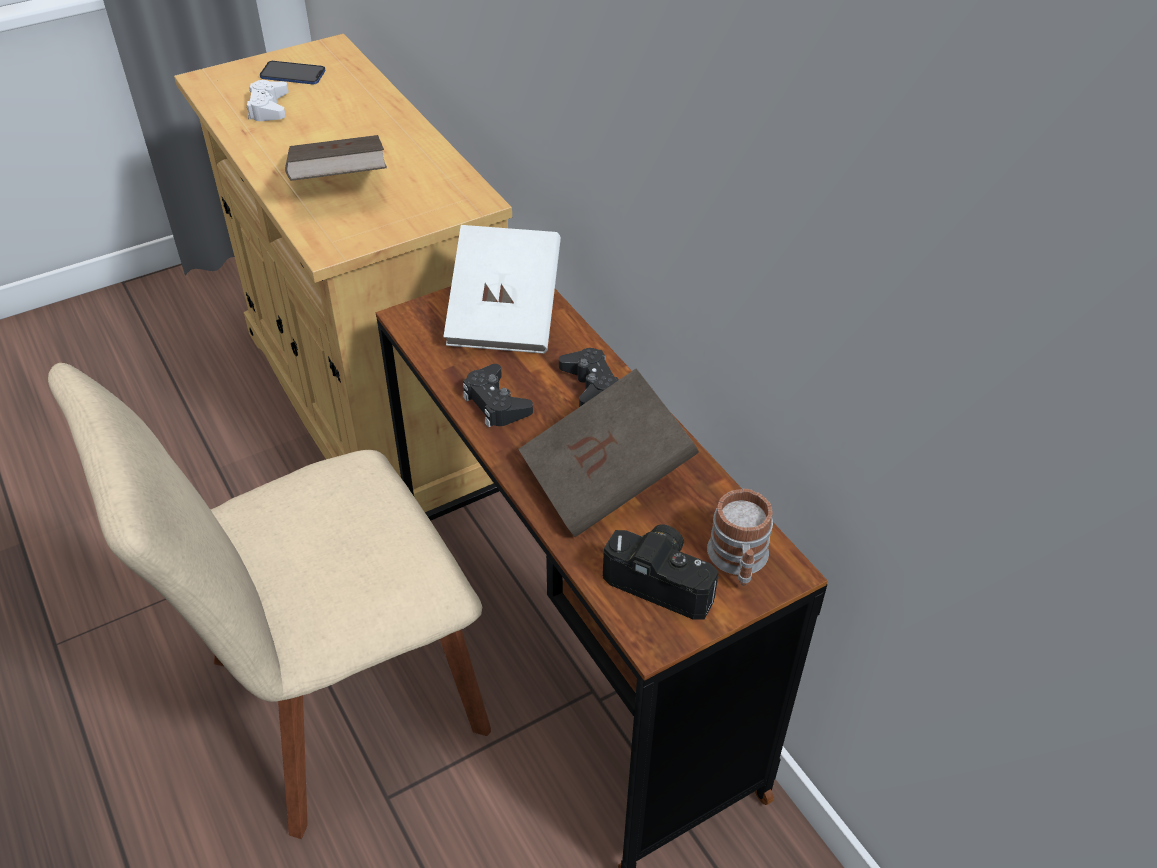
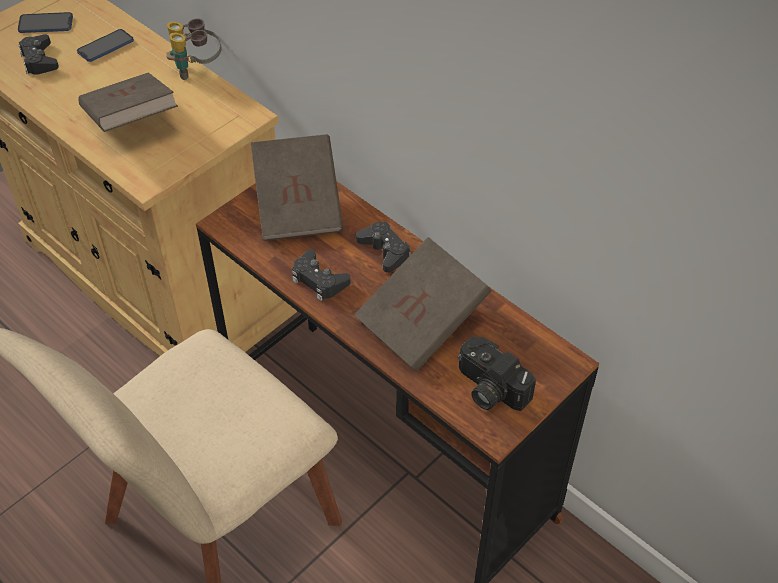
camera: 15 degrees left, 5 degrees up
(269, 108) = (39, 60): white game controller -> black game controller
(347, 106) = (105, 47): none -> phone
(438, 144) = (197, 69): none -> binoculars
(505, 315) = (298, 206): white book -> brown book
(663, 580) = (488, 389): camera -> camera turned 150 degrees counterclockwise
(738, 561) = (535, 363): mug -> none

